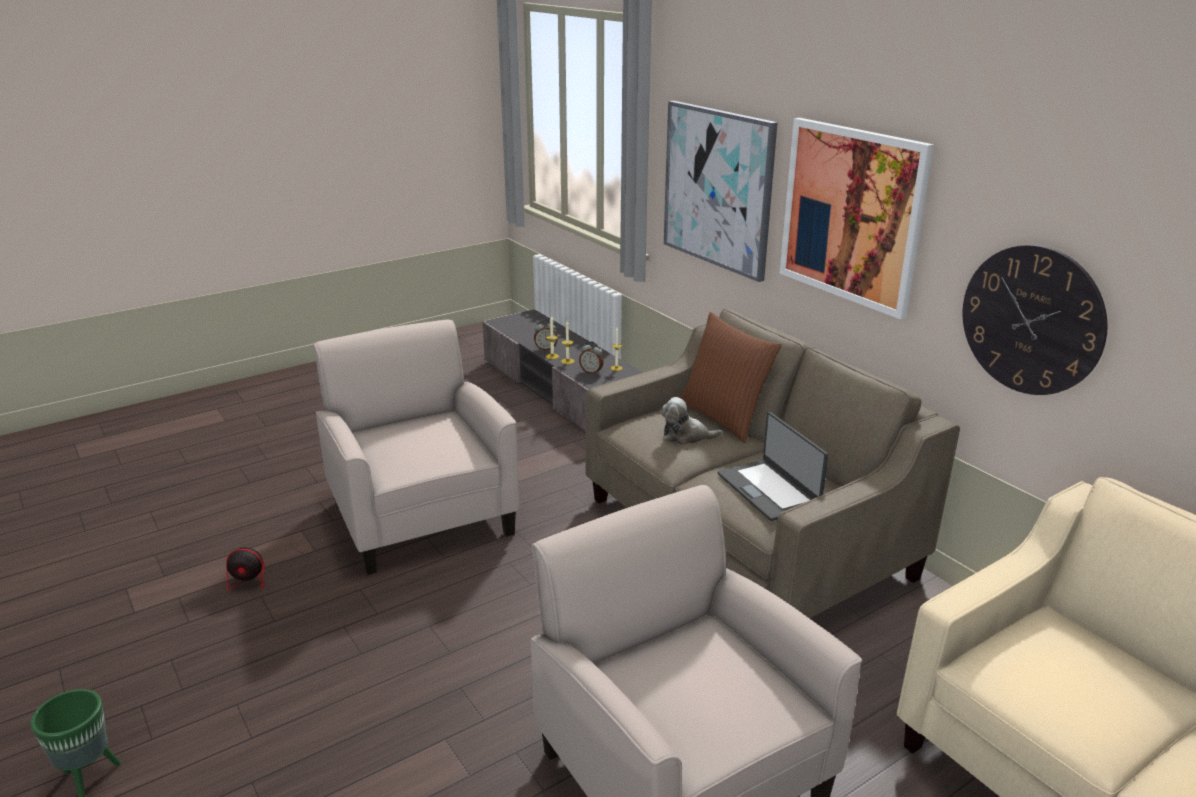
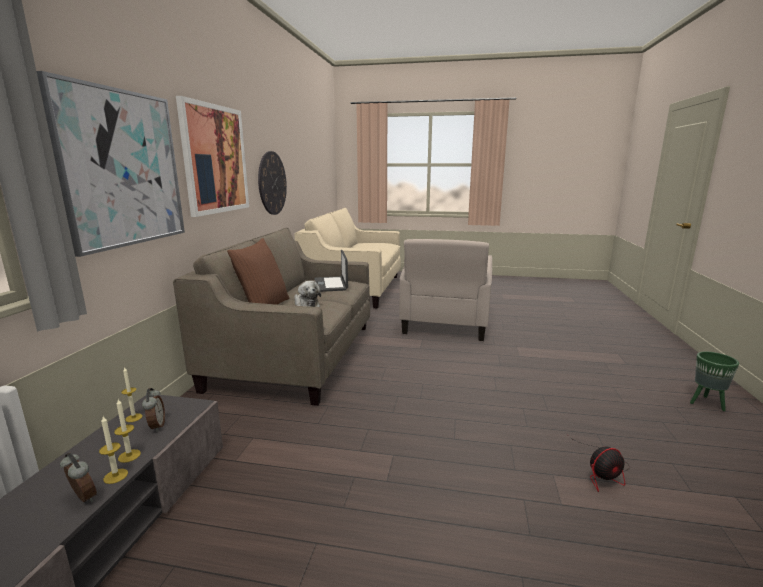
camera: 135 degrees left, 10 degrees down
(266, 575) = (603, 472): fan -> fan turned 120 degrees clockwise
(421, 516) = (442, 458): beige armchair -> none
(769, 490) = (331, 284): laptop -> laptop turned 150 degrees clockwise

